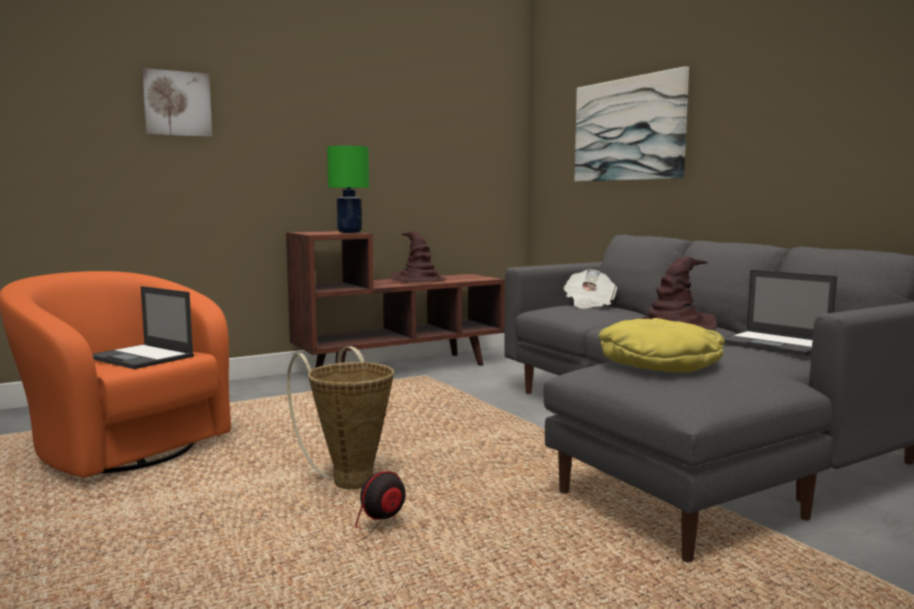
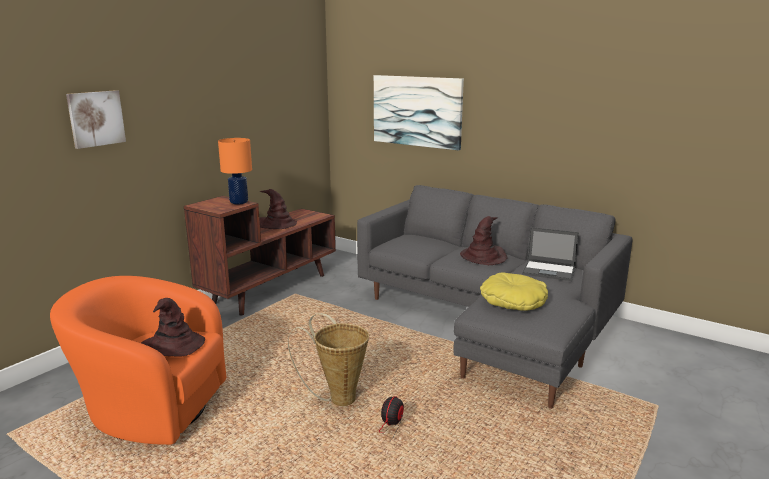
camera: 25 degrees left, 10 degrees up
(142, 357) = (171, 347): laptop -> brown hat
(350, 233) = (239, 203): green table lamp -> orange table lamp
(589, 304) = (411, 237): newspaper -> none

